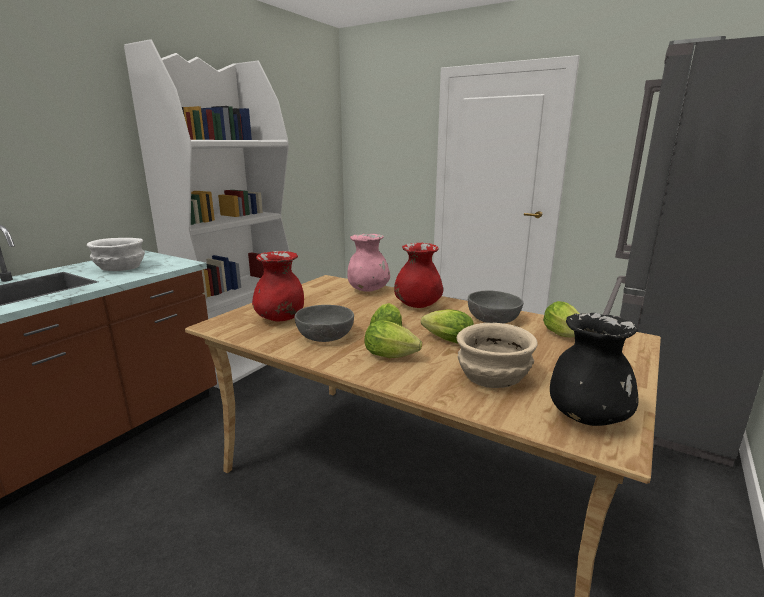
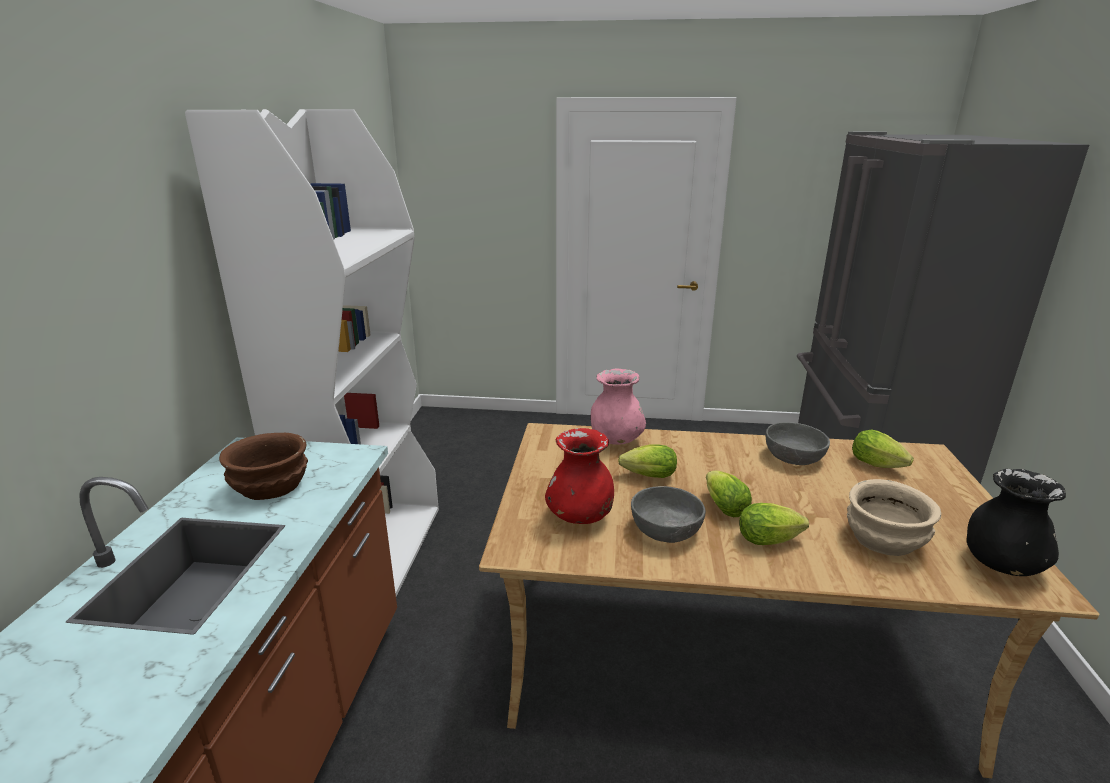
camera: 25 degrees left, 5 degrees up
(120, 268) = (269, 487): white bowl -> brown bowl
(417, 305) = (699, 454): red vase -> none
(445, 340) = (788, 501): lettuce -> lettuce (646, 476)

